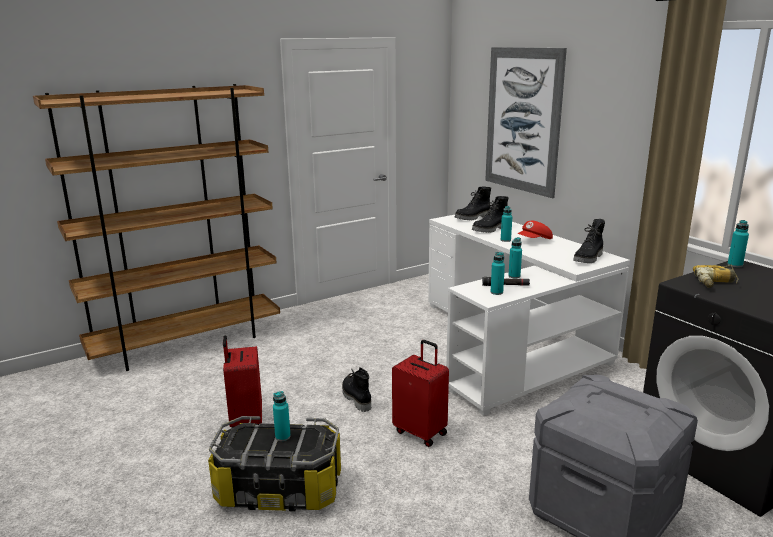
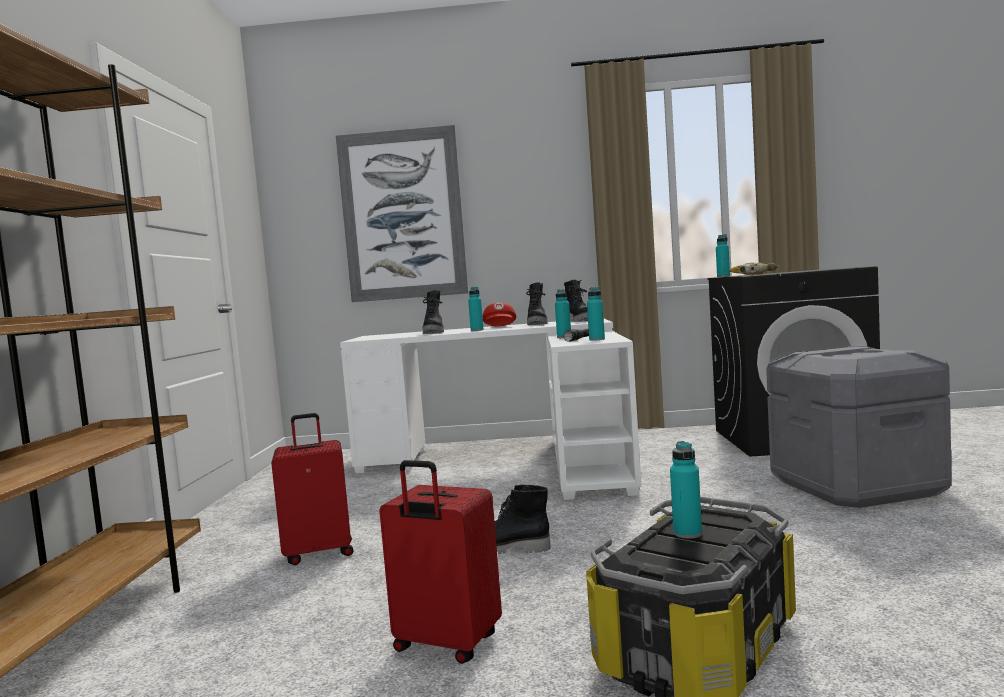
camera: 55 degrees left, 15 degrees down
(421, 432) = (638, 528): red suitcase -> red suitcase (319, 553)
(473, 218) = (383, 335): black boot -> black boot (538, 324)

